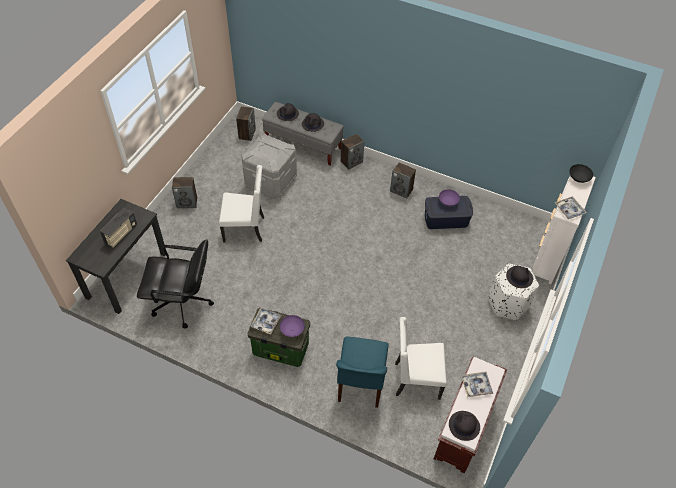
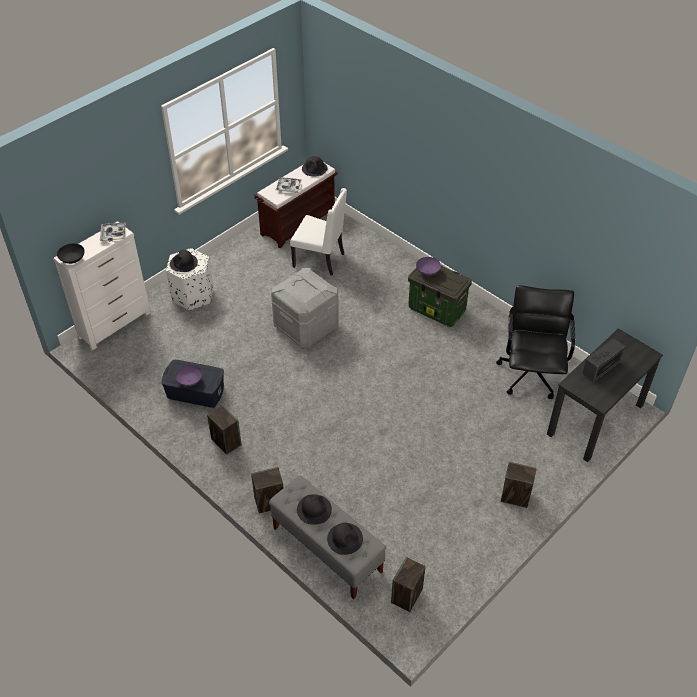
camera: 160 degrees left, 5 degrees down
(183, 303) = (531, 374): black office chair -> black office chair turned 75 degrees clockwise
(245, 229) = (444, 441): white chair -> none
(266, 322) = (451, 283): tray -> none
(270, 181) = (394, 500): grey storage box -> grey storage box (306, 326)
(360, 383) = (371, 269): blue chair -> none

